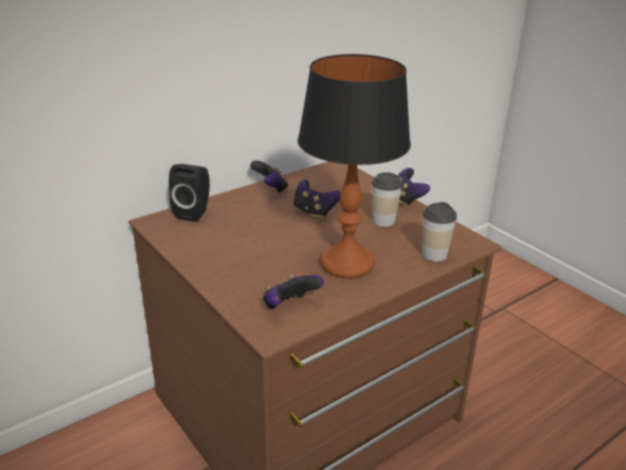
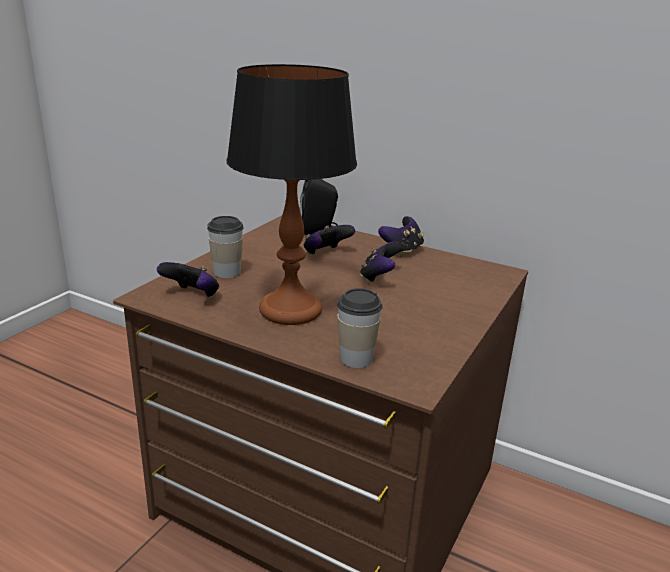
camera: 65 degrees right, 5 degrees down
(383, 221) = (404, 316): cup -> cup (227, 272)
(406, 200) = (473, 323): game controller -> game controller (326, 254)

